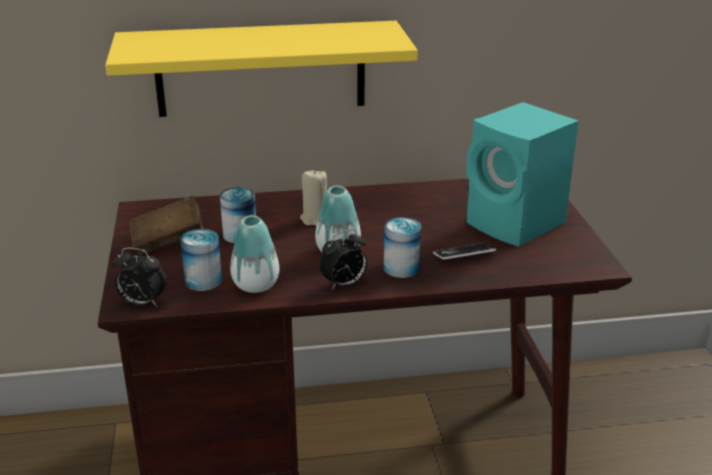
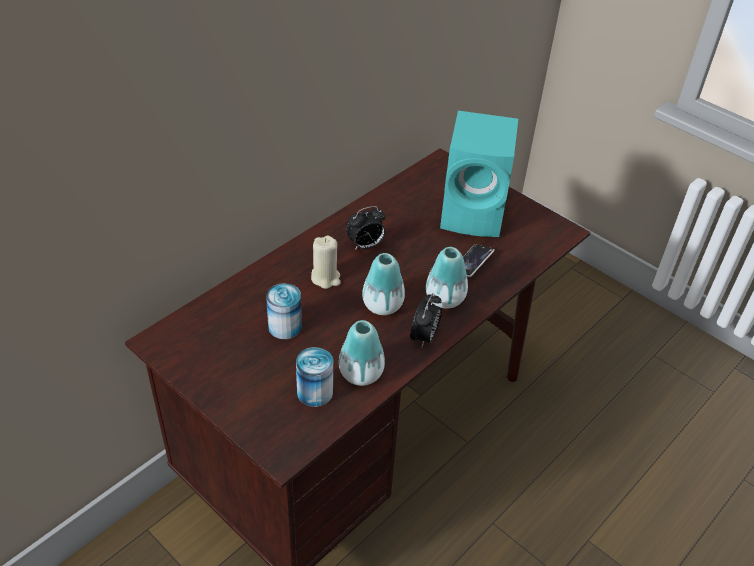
camera: 40 degrees left, 15 degrees up
(142, 303) = (294, 444): alarm clock -> alarm clock (365, 246)
(168, 241) = (232, 365): brown book -> none
(261, 69) = (232, 157): yellow shelf -> none
(401, 268) = (445, 299): can -> vase

